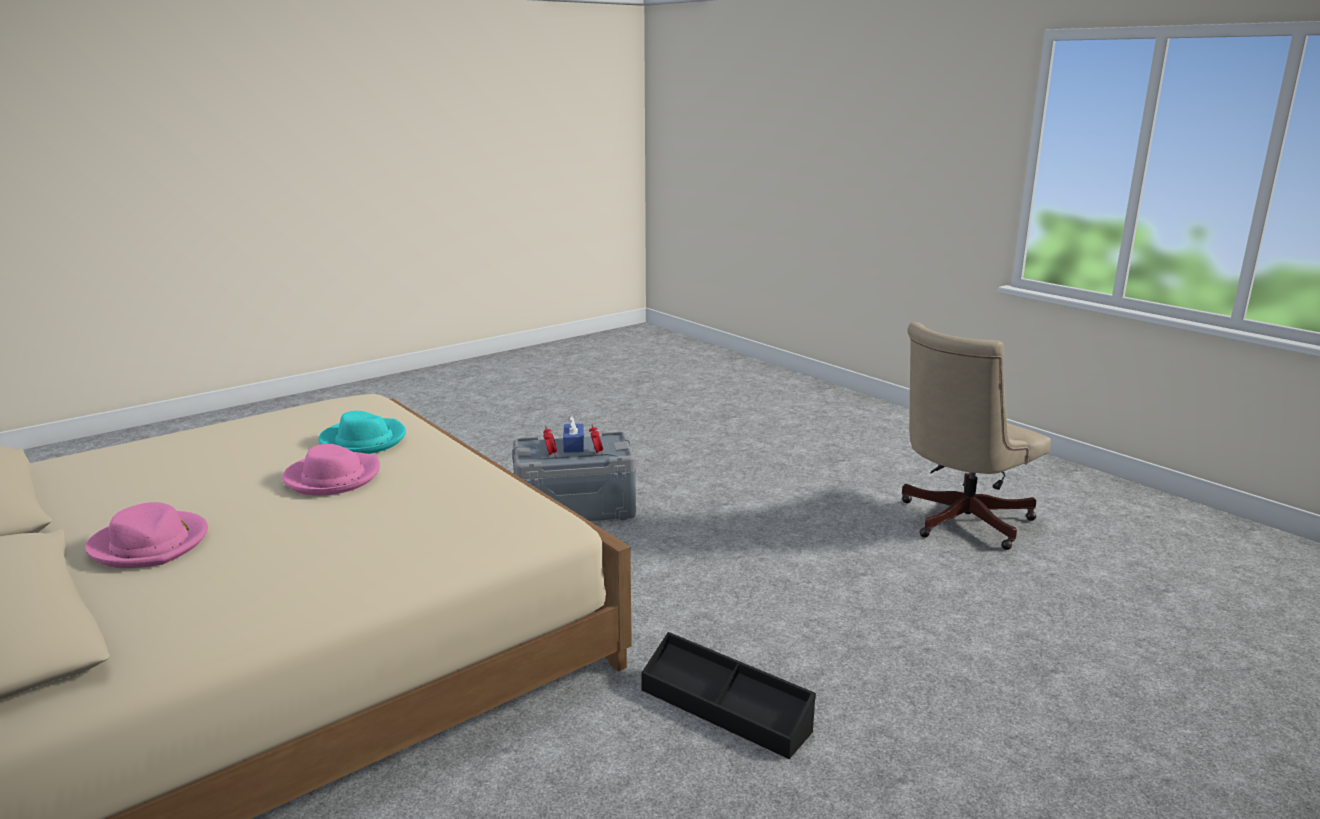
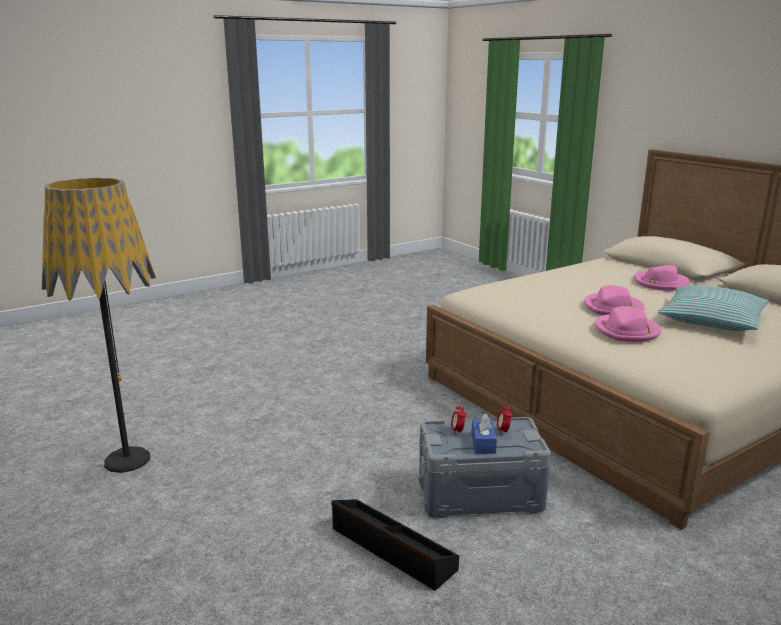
camera: 175 degrees left, 0 degrees up
(214, 460) = (711, 320): none -> pillow
(363, 440) = (627, 331): turquoise hat -> pink hat
(725, 709) = (380, 361): black storage box -> black storage box (391, 549)
(958, 522) = (127, 460): beige office chair -> floor lamp

